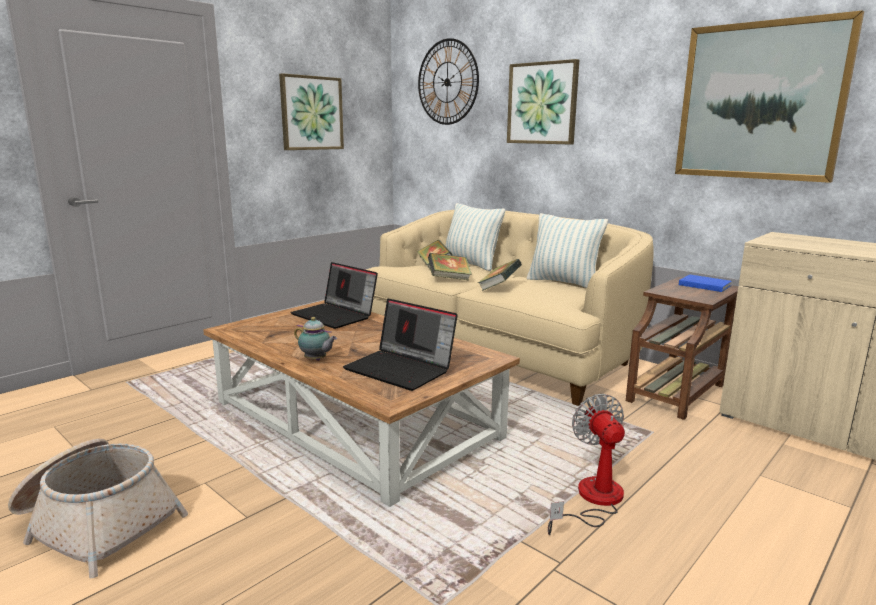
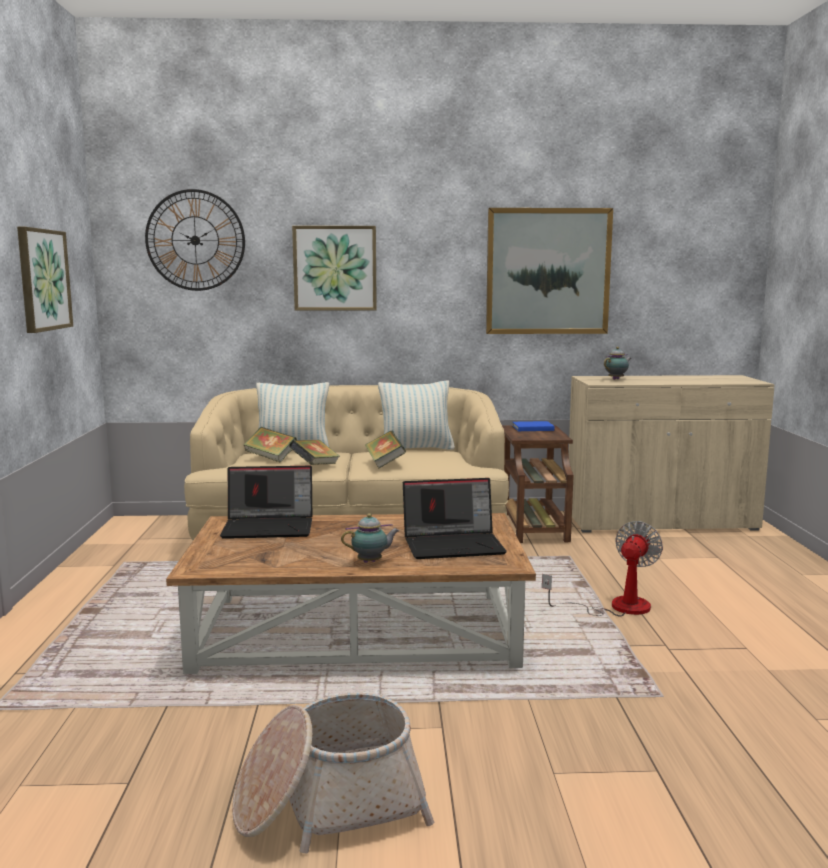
camera: 45 degrees left, 5 degrees down
(592, 500) = (616, 607): fan -> fan turned 90 degrees clockwise
(814, 242) = (617, 379): none -> teapot

